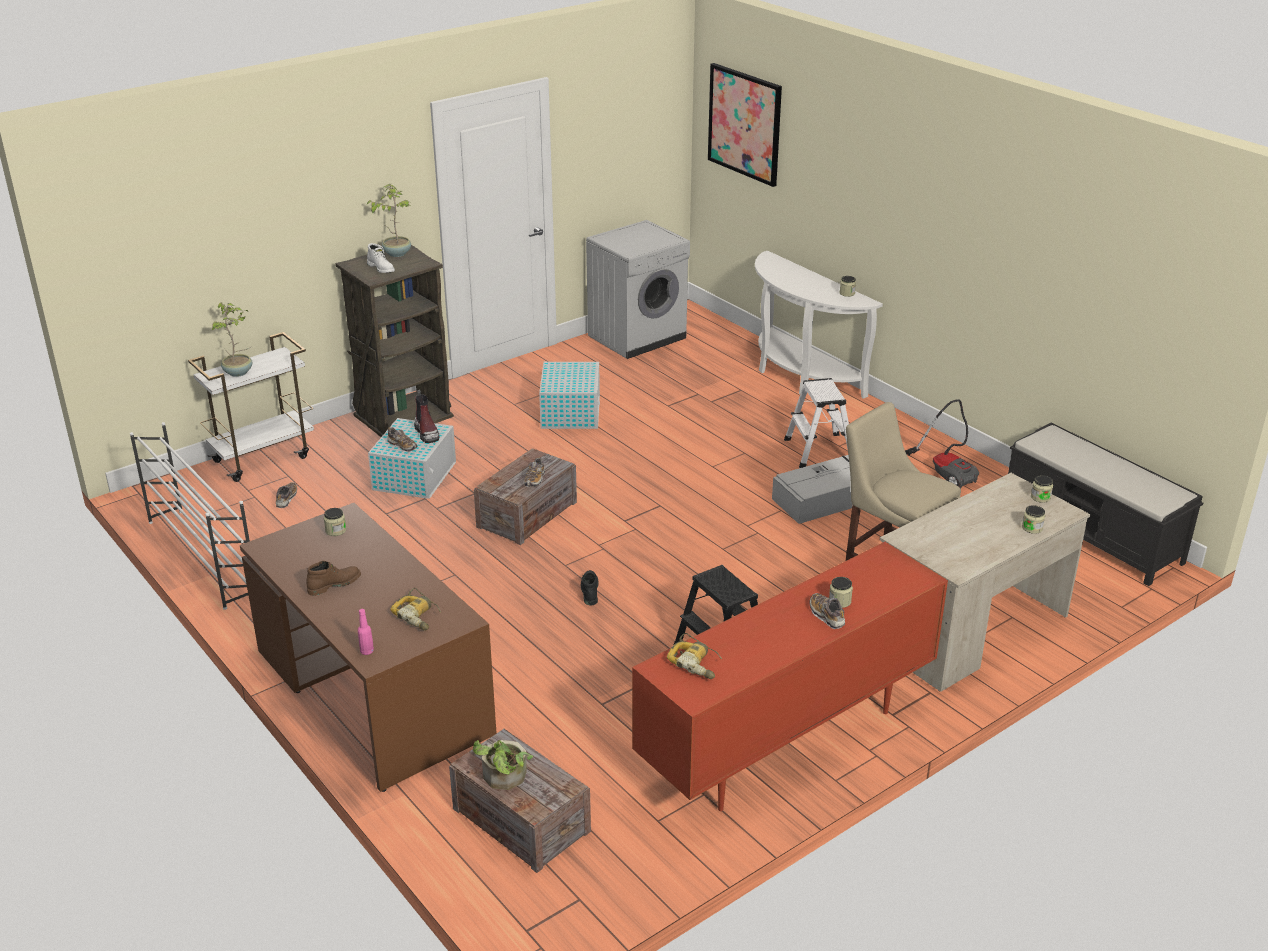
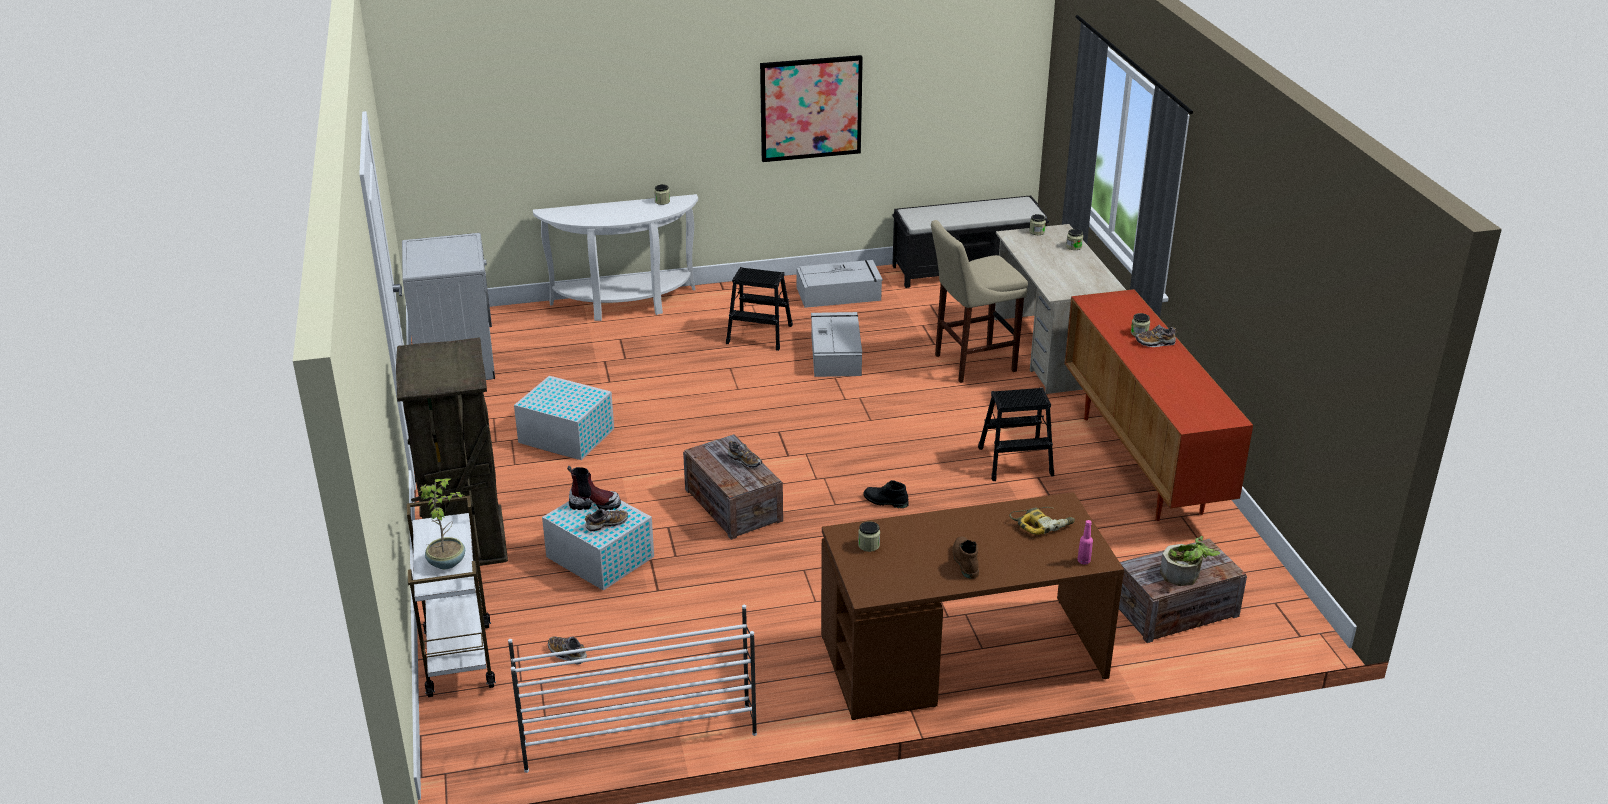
camera: 65 degrees left, 0 degrees up
(381, 268) = (448, 372): white boot -> none
(397, 253) = (419, 356): potted plant -> none
(696, 662) = (1188, 407): power drill -> none
(745, 124) = (469, 95): picture -> picture (810, 108)
(819, 451) = (759, 334): white step ladder -> black step ladder
(944, 472) = (840, 293): vacuum cleaner -> grey storage box

